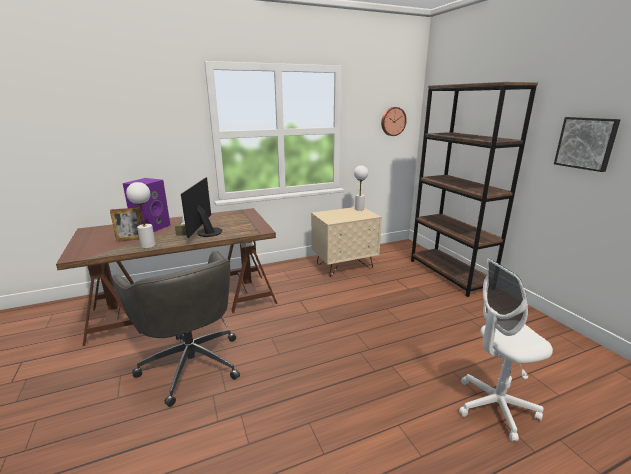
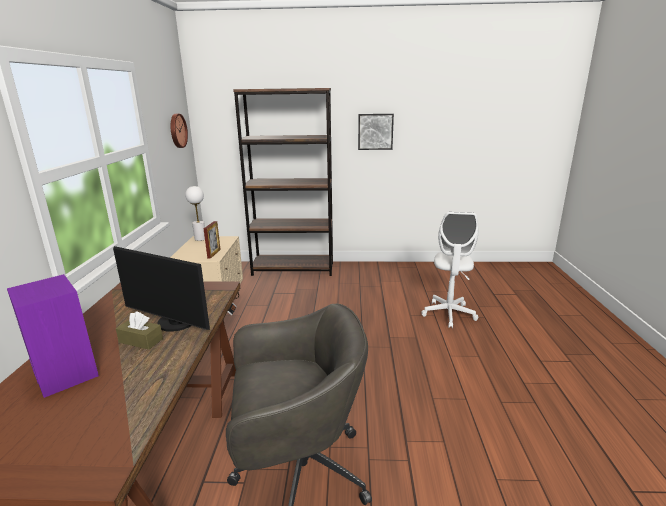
camera: 65 degrees left, 0 degrees up
(130, 239) = (100, 398): picture frame -> picture frame (214, 254)
(148, 245) = (160, 378): white table lamp -> none

